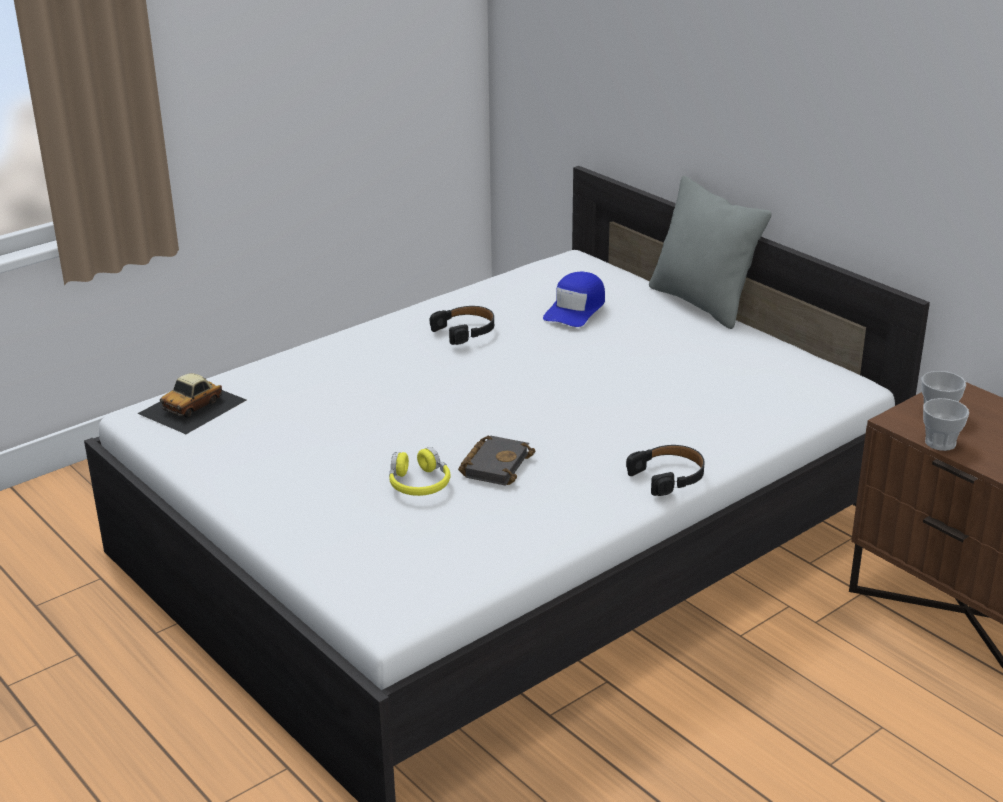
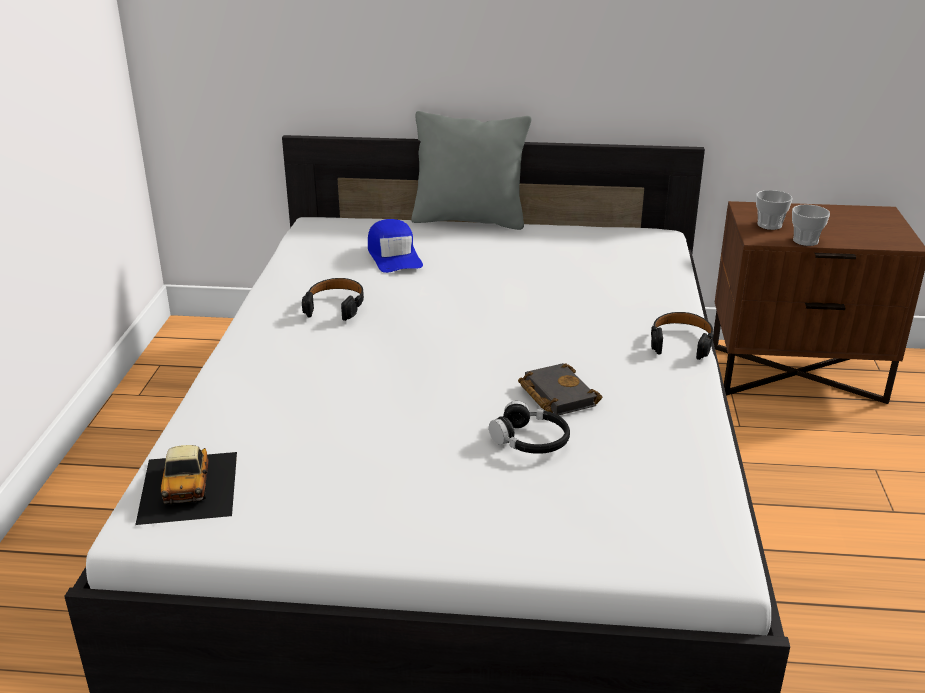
camera: 45 degrees left, 0 degrees up
(419, 483) = (530, 440): yellow headphones -> black headphones

